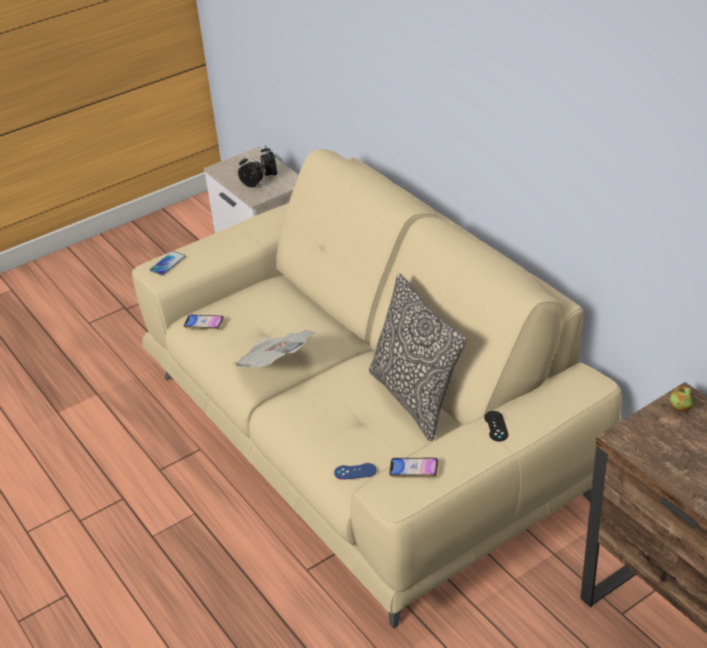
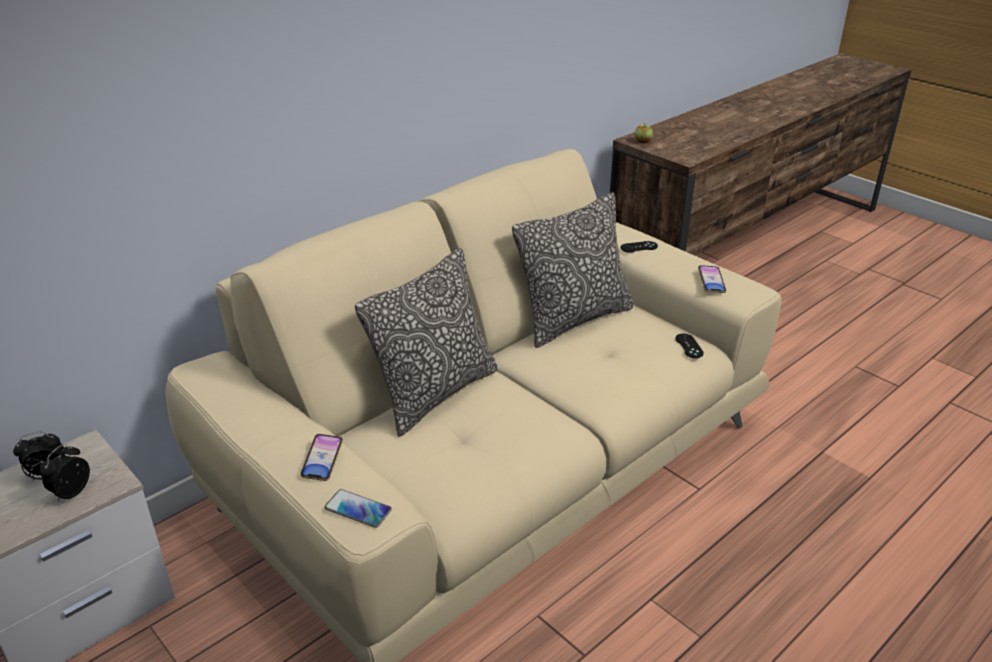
camera: 100 degrees left, 5 degrees down
(204, 324) = (454, 493): phone -> phone (322, 460)
(275, 365) = (536, 415): newspaper -> none
(317, 316) = (435, 394): none -> pillow
(355, 471) = (689, 346): blue game controller -> black game controller

